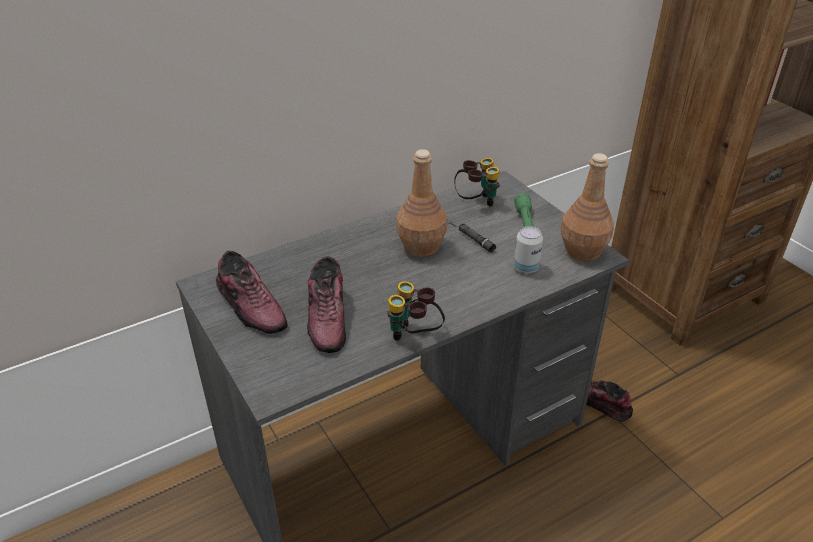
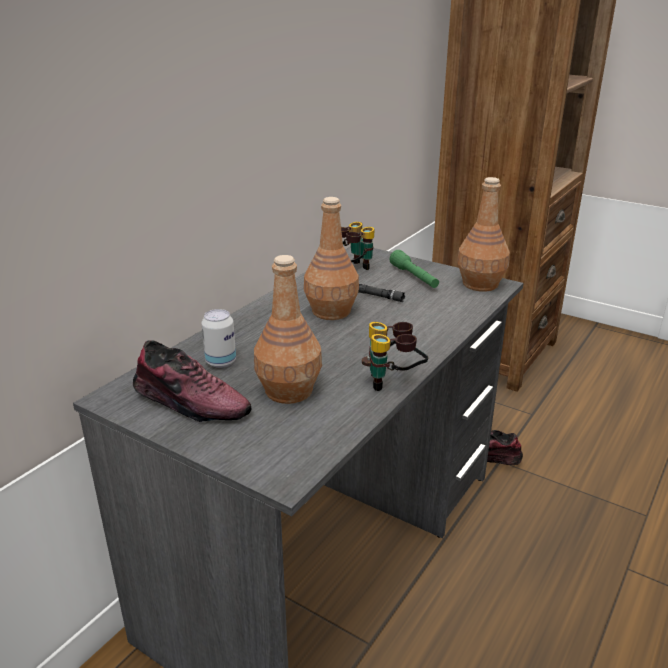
camera: 25 degrees left, 10 degrees down
(328, 318) = (289, 390): shoe -> brown bottle
(526, 268) = (444, 306): can -> can (221, 362)

